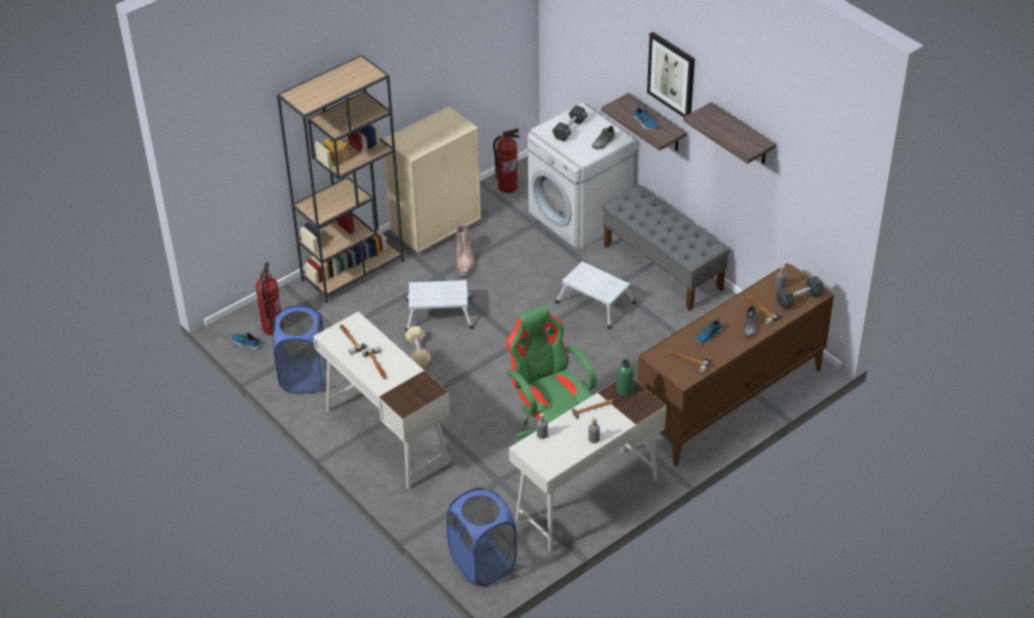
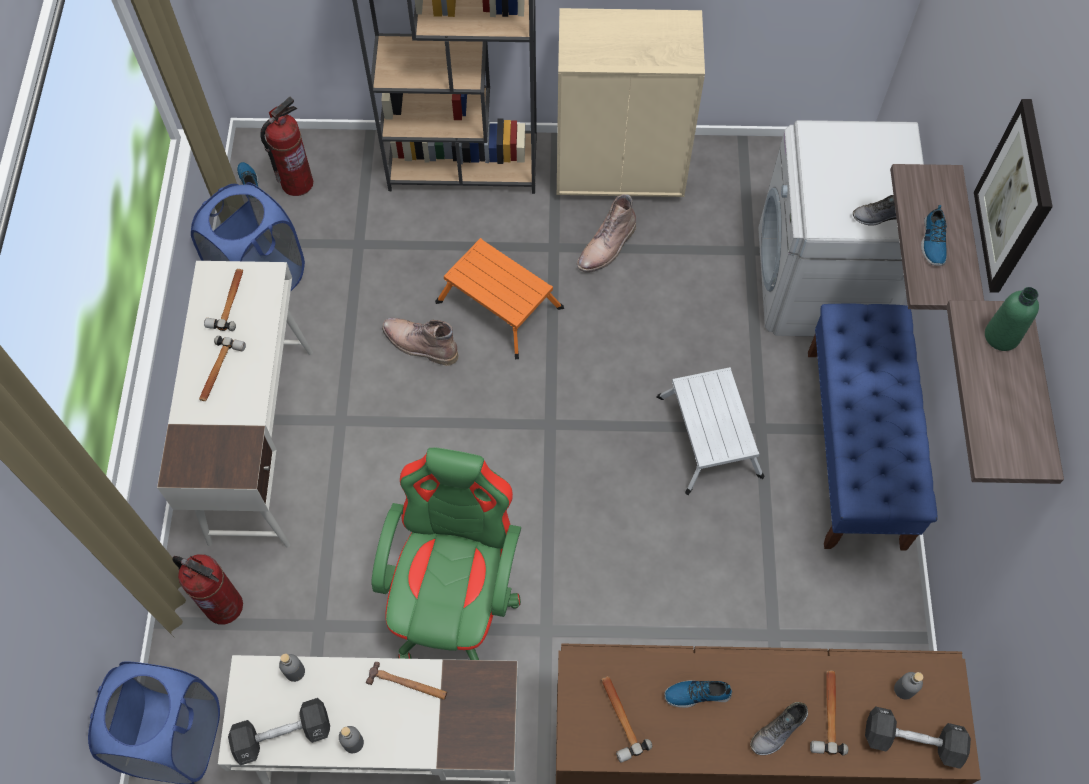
camera: 40 degrees right, 20 degrees up
(418, 352) = (419, 344): beige dumbbell -> brown boot
(439, 313) = (500, 305): white step ladder -> orange step ladder
(507, 187) = (770, 169): fire extinguisher -> fire extinguisher (224, 606)
(569, 129) = (852, 158): black dumbbell -> black dumbbell (283, 734)
(624, 390) = (483, 689): green bottle -> green bottle (1001, 336)
(663, 268) = (855, 448): grey bench -> blue bench

